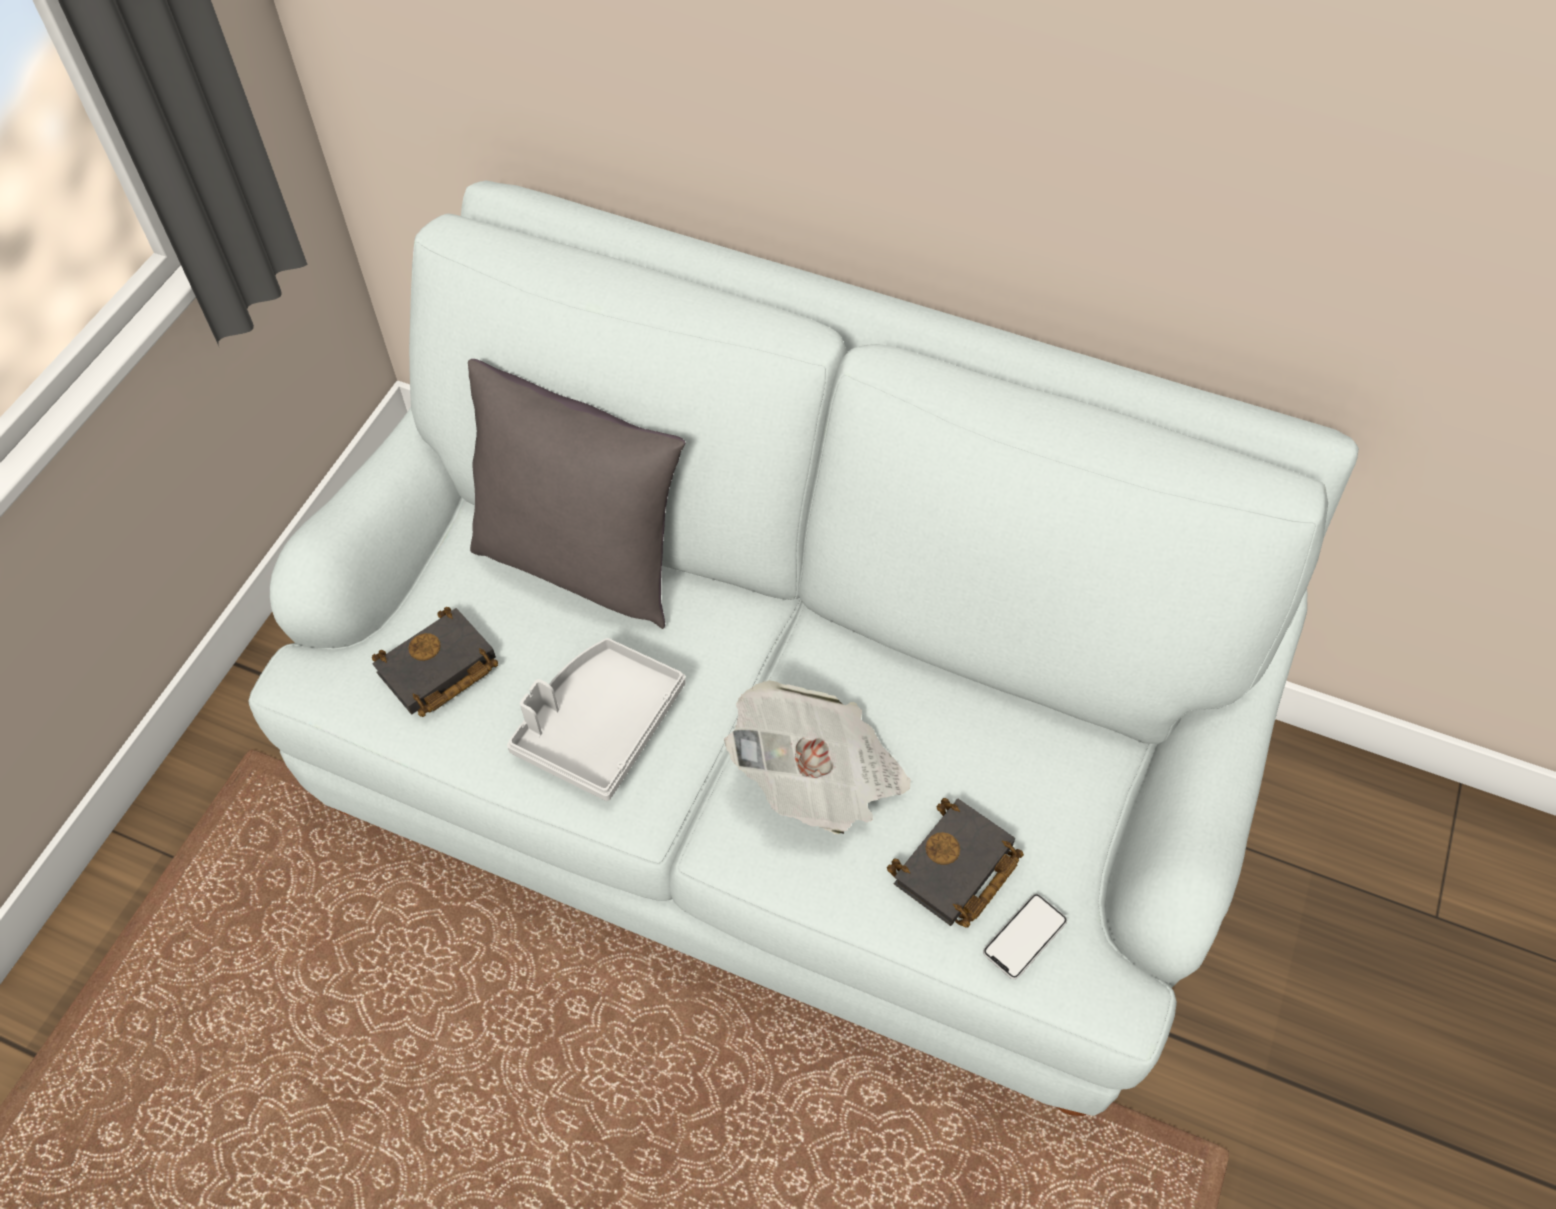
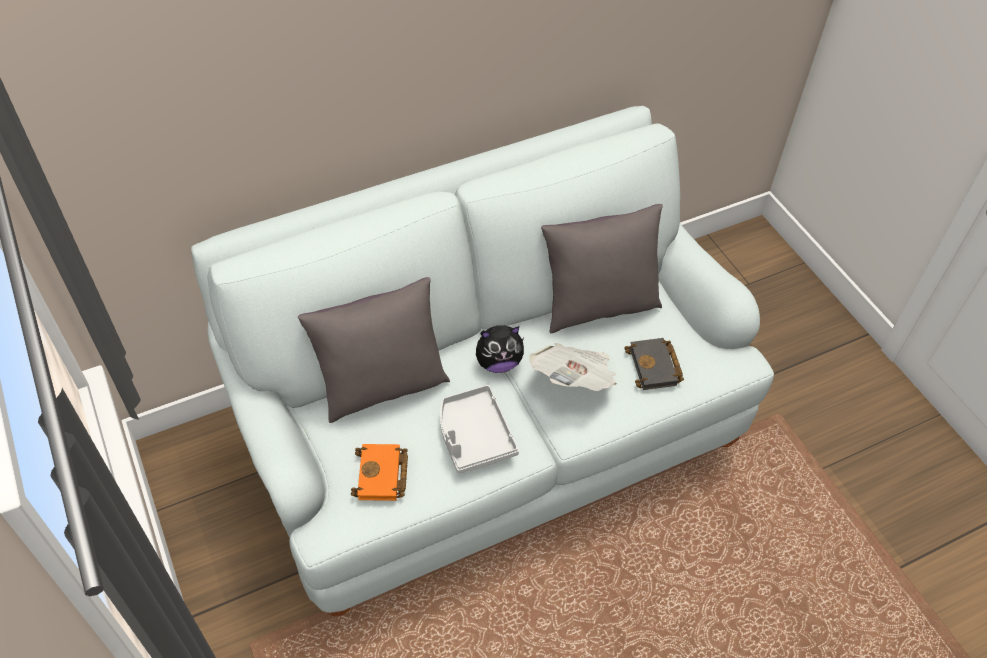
camera: 50 degrees left, 5 degrees down
(437, 671) = (382, 476): black book -> orange book
(762, 662) = (498, 362): none -> plush toy
(993, 709) = (598, 306): none -> grey pillow
(1024, 937) = (699, 368): phone -> none

